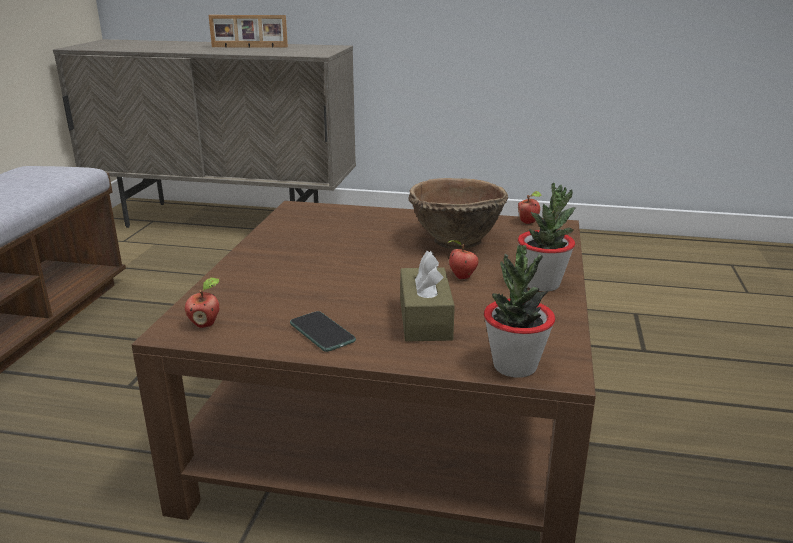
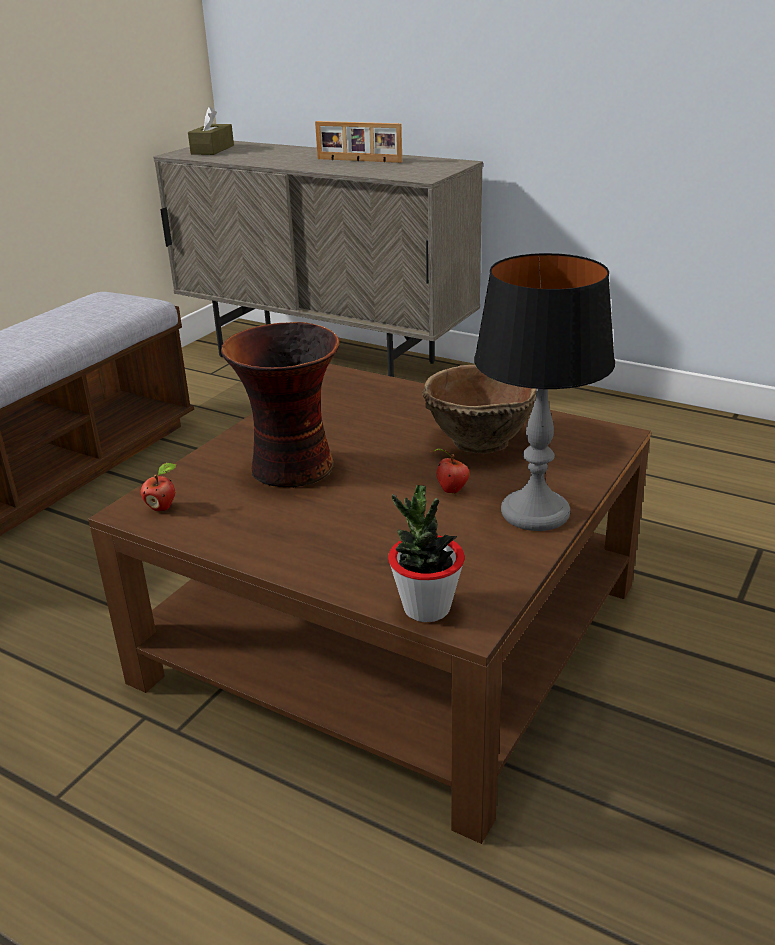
camera: 20 degrees right, 5 degrees up
(310, 278) = (292, 469): none -> vase
(322, 332) = (263, 535): phone -> none
(425, 319) = (374, 537): brown tissue box -> brown tissue box (212, 150)
(528, 222) = (584, 426): apple -> none
(542, 284) = (535, 513): potted plant -> table lamp

